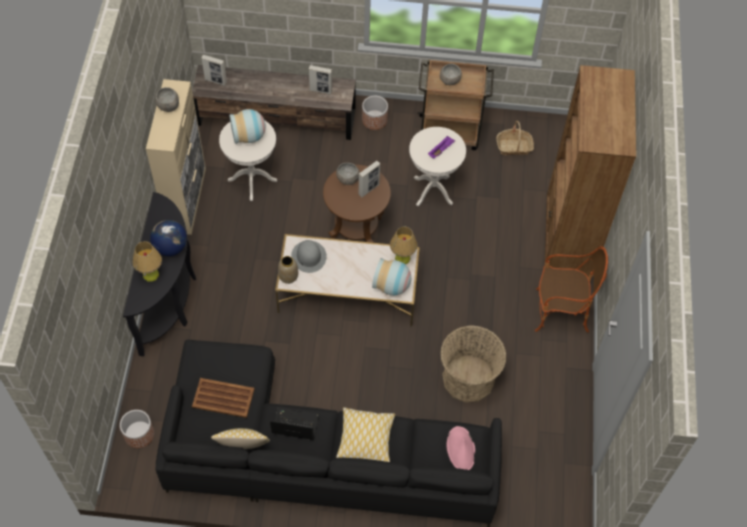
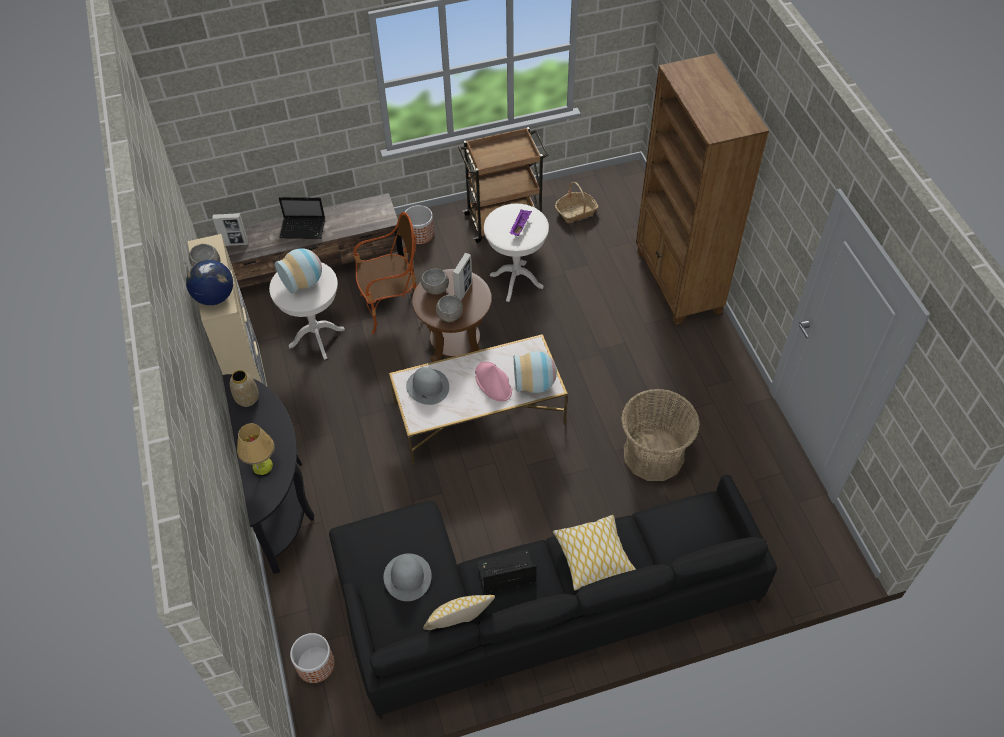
camera: 20 degrees left, 5 degrees down
(170, 247) = (272, 427): globe -> globe (214, 297)
(222, 398) = (407, 576): brown tray -> grey hat
(274, 87) = (304, 228): none -> laptop
(288, 277) = (416, 416): vase -> vase (247, 399)
(320, 91) = (357, 215): picture frame -> none
(402, 258) = (530, 351): table lamp -> none
(450, 80) = (496, 155): grey bowl -> grey bowl (450, 316)
(461, 449) = (702, 525): pink hat -> pink hat (493, 382)
(560, 312) = (709, 353): armchair -> armchair (392, 308)

